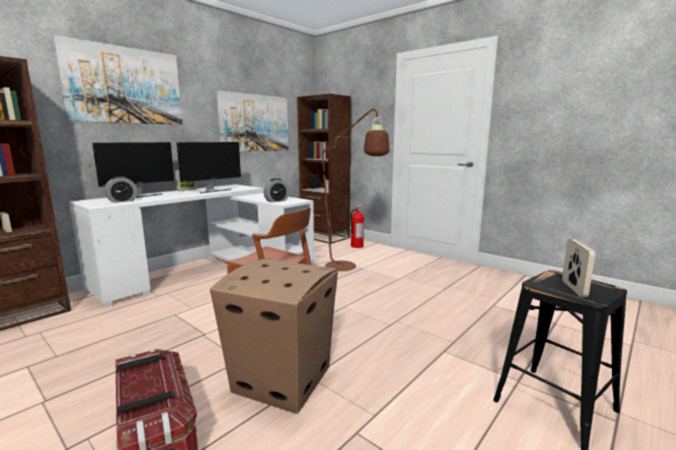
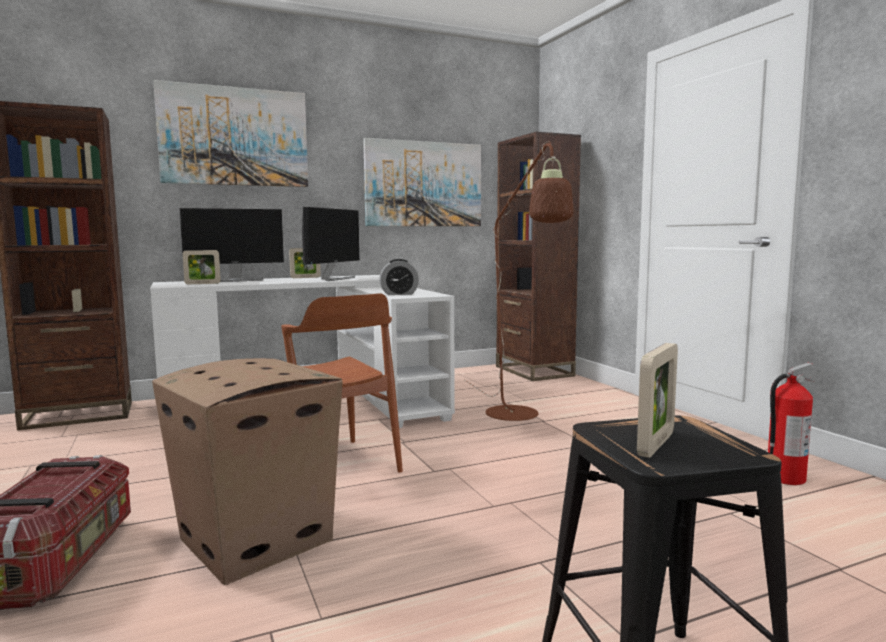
camera: 25 degrees right, 5 degrees down
(122, 201) = (202, 283): alarm clock -> picture frame
(212, 190) = (333, 279): monitor -> monitor turned 45 degrees counterclockwise
(356, 246) = (572, 389): fire extinguisher -> fire extinguisher (784, 478)

